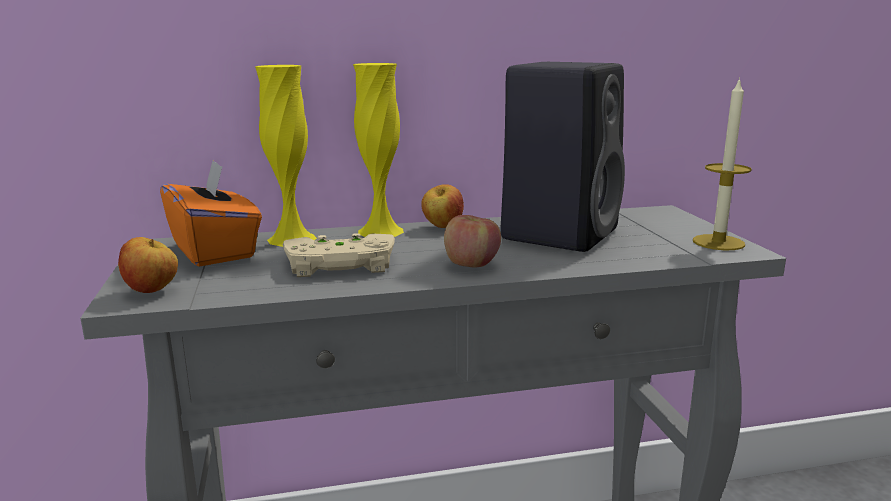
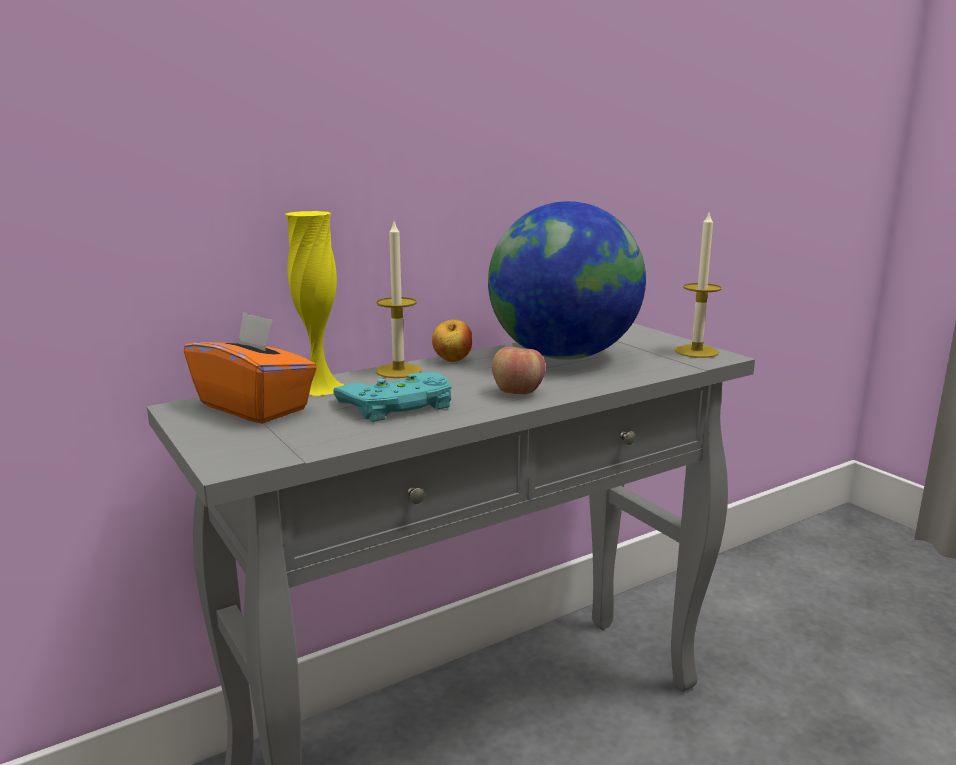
camera: 20 degrees left, 0 degrees up
(152, 291) = (245, 452): apple -> none
(339, 264) = (398, 405): beige game controller -> turquoise game controller
(380, 231) = (398, 371): yellow vase -> candle
(560, 233) = (563, 356): black speaker -> globe

